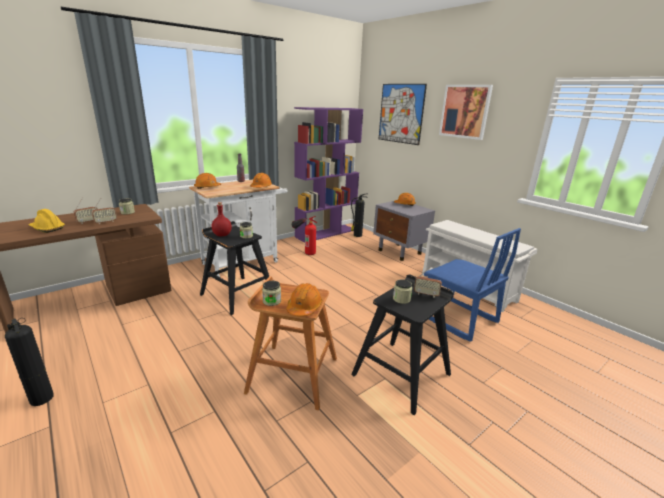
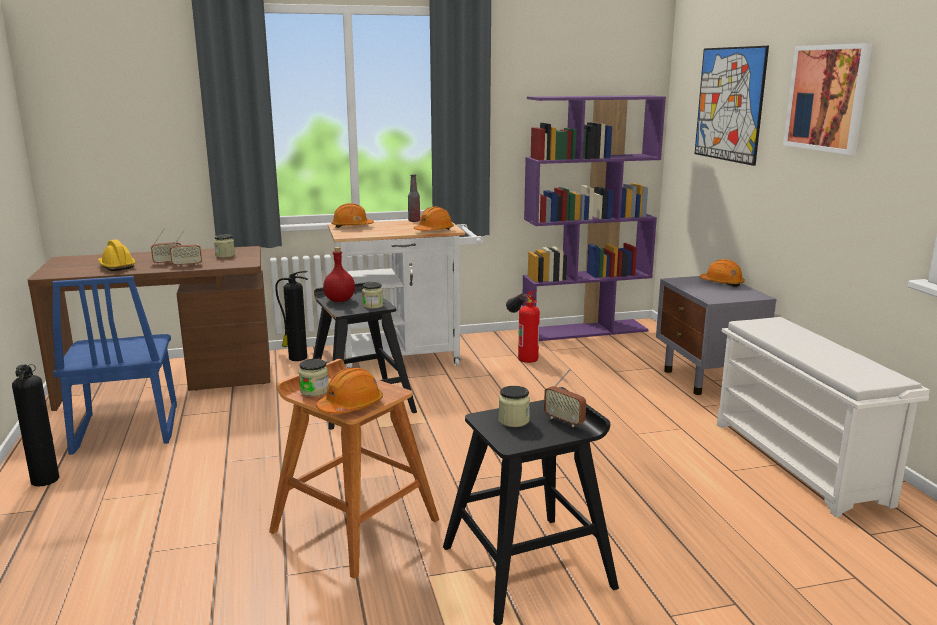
camera: 25 degrees right, 5 degrees down
(357, 235) = (643, 340): fire extinguisher -> fire extinguisher (296, 358)
(458, 320) = (720, 511): blue chair -> blue chair (125, 430)

